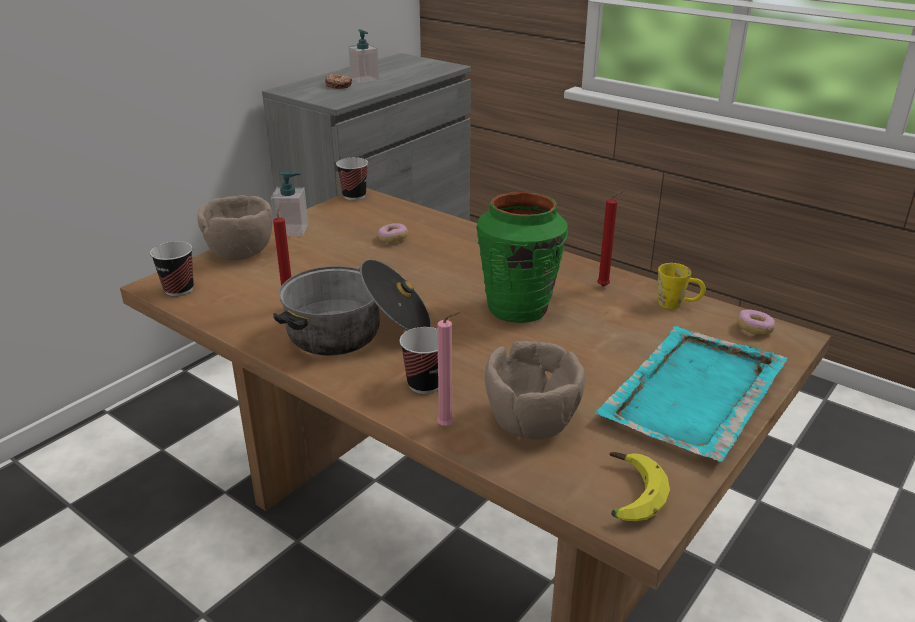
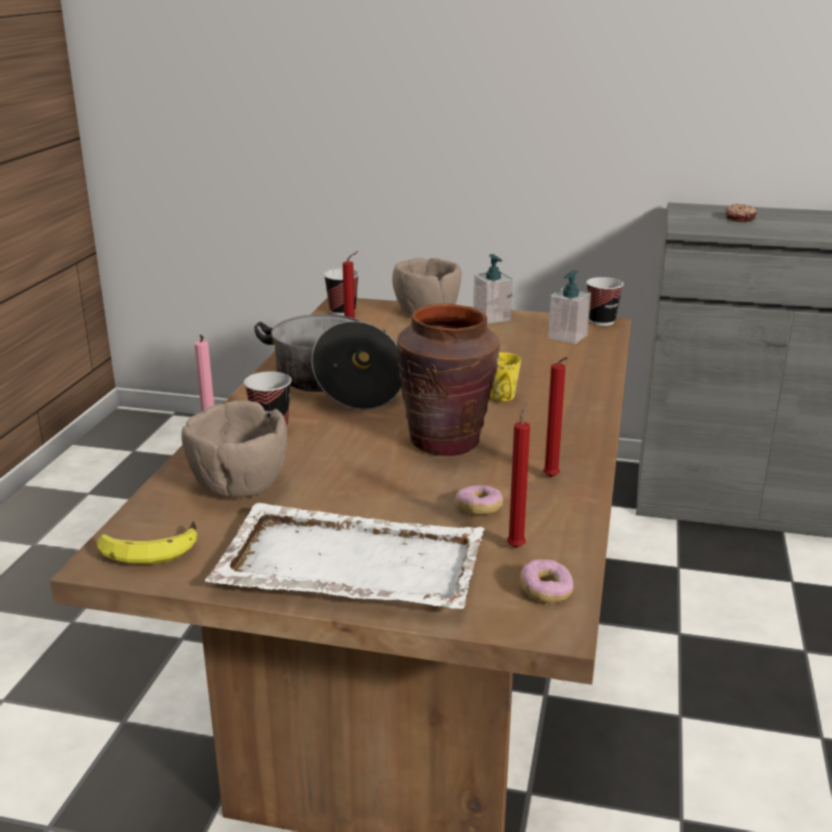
camera: 65 degrees right, 5 degrees down
(364, 79) = (783, 222): soap dispenser -> soap dispenser (567, 337)
(393, 239) = (528, 357): donut -> donut (478, 509)
(518, 309) = (446, 441): green vase -> brown vase
(677, 304) = (557, 529): yellow mug -> yellow mug (504, 399)
(692, 395) = (348, 563): turquoise tray -> white tray
(693, 324) = (516, 546): none -> red candle

